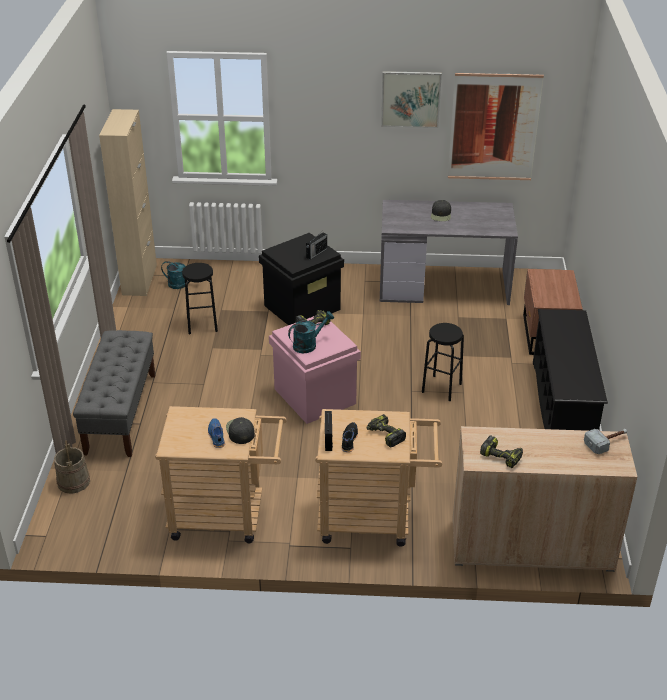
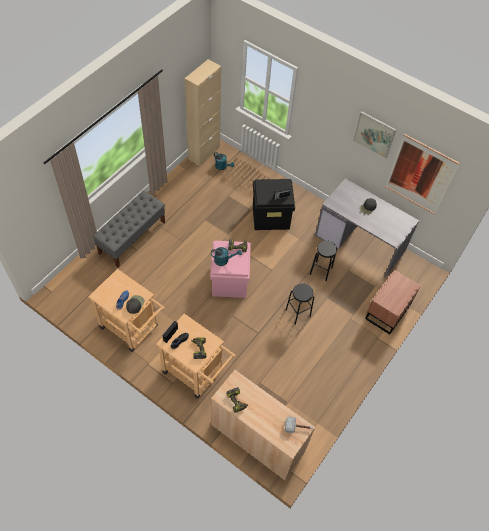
camera: 30 degrees right, 20 degrees up
(73, 482) = (83, 267): beige bucket -> none
(202, 324) = (211, 201): black stool -> black stool (321, 271)
(562, 406) = (351, 363): black shoe rack -> none

